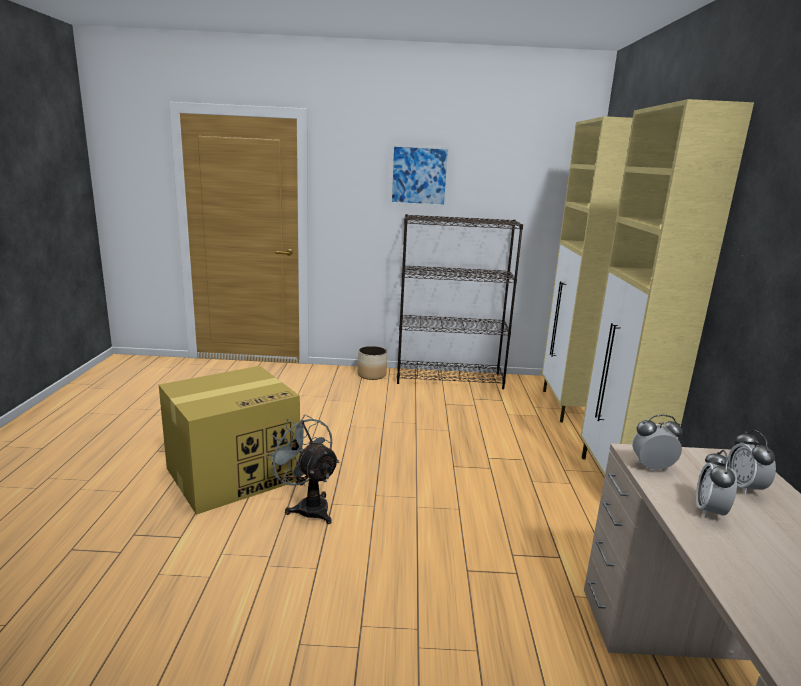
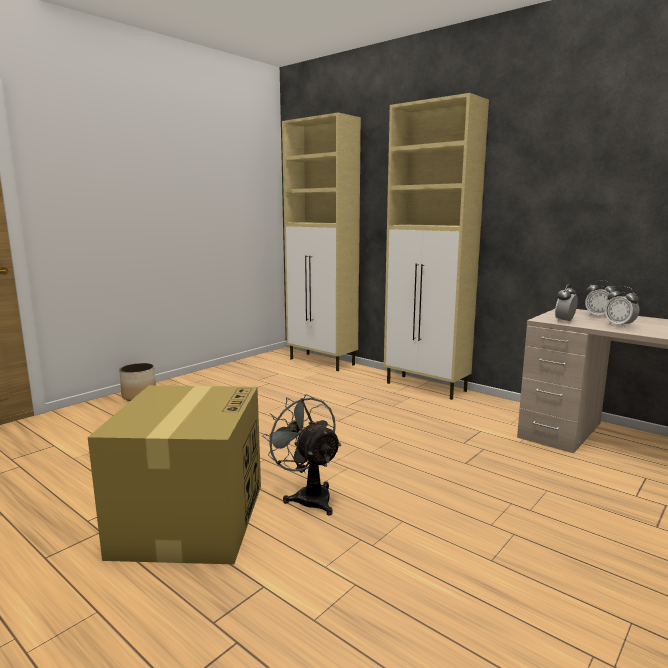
camera: 50 degrees left, 5 degrees down
(308, 506) = (308, 496): grey fan -> grey fan turned 60 degrees clockwise
(419, 176) = (145, 169): picture -> none
(450, 378) = (212, 374): black bookcase -> none

